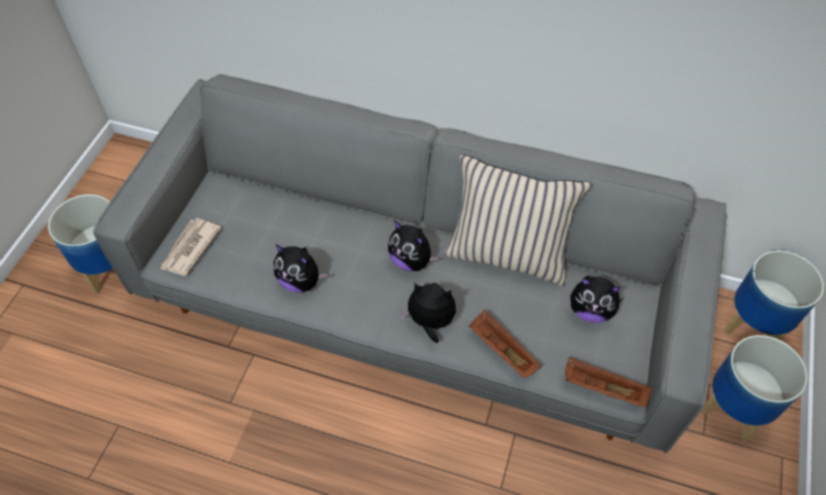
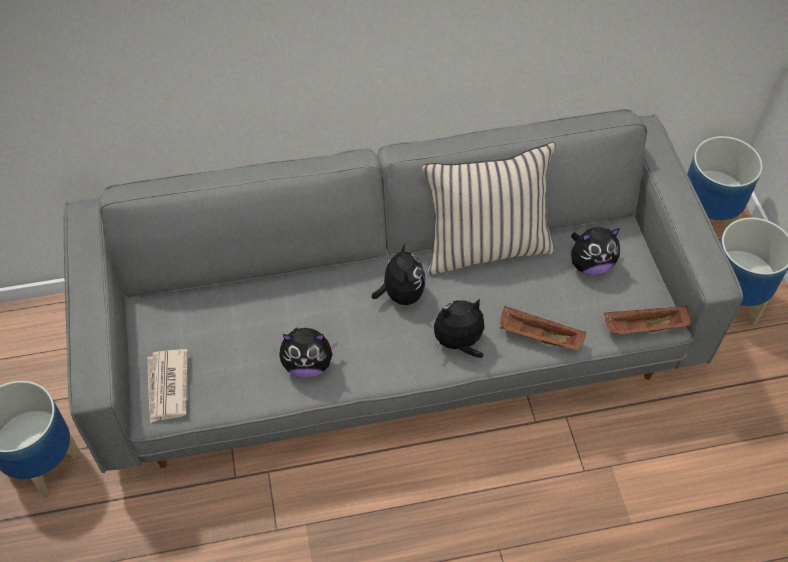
camera: 30 degrees left, 0 degrees up
(411, 261) = (401, 294): plush toy -> plush toy turned 105 degrees counterclockwise

